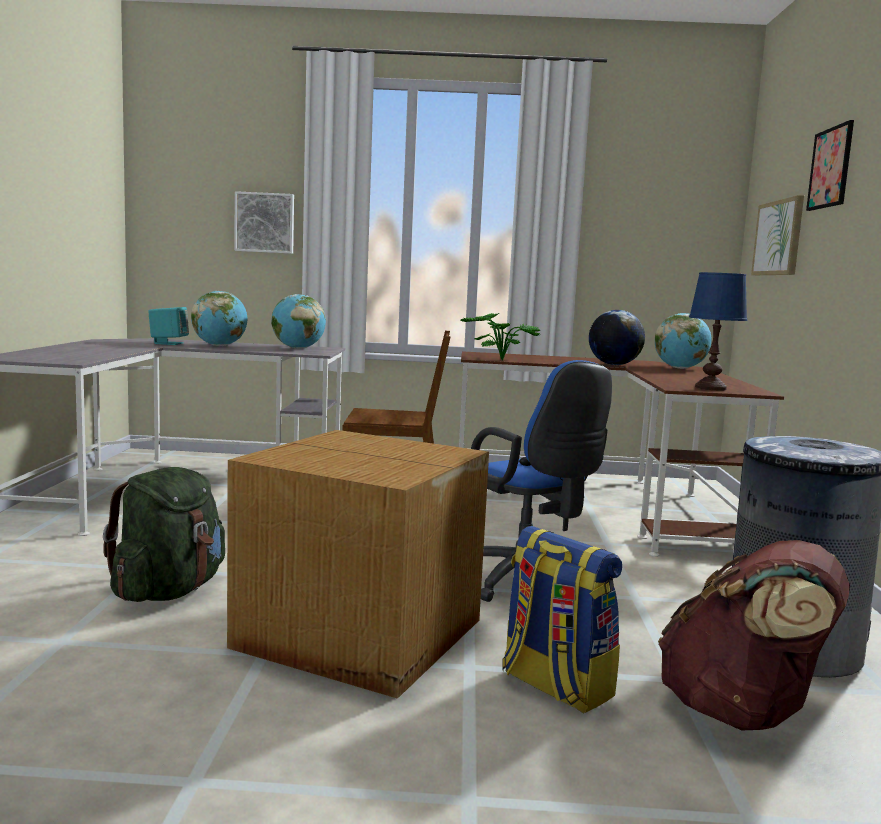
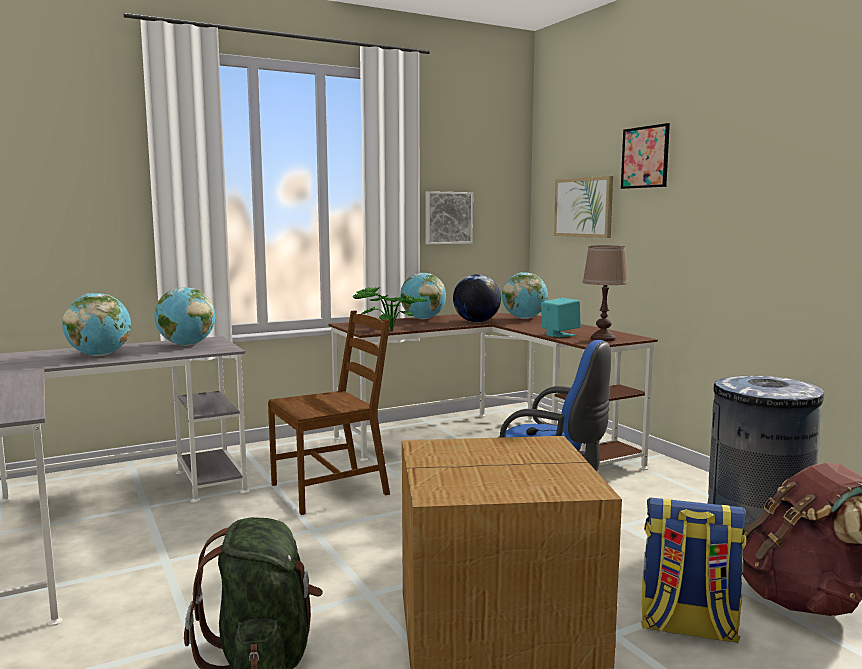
camera: 30 degrees left, 0 degrees up
(168, 343) = (32, 361): turquoise speaker -> turquoise speaker (559, 335)
(265, 223) = (99, 207): picture -> picture (447, 218)
(565, 358) = (423, 319): none -> globe
(710, 388) = (603, 339): blue table lamp -> brown table lamp

